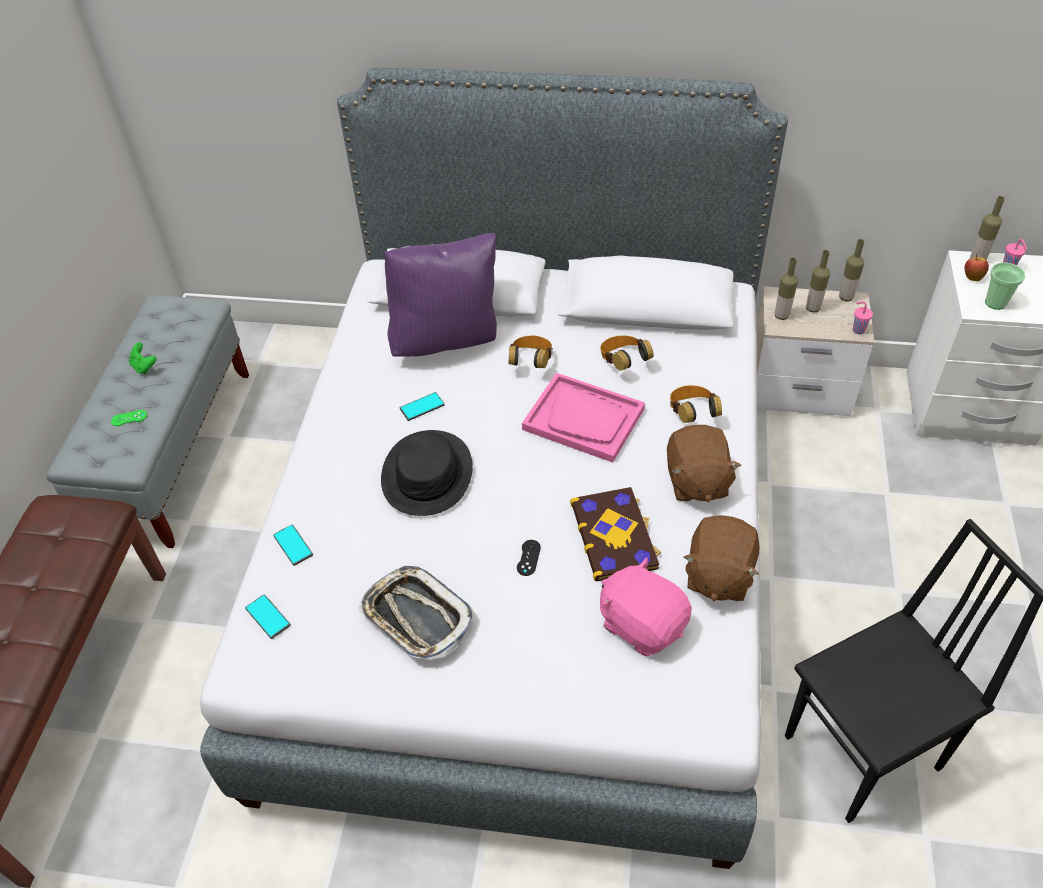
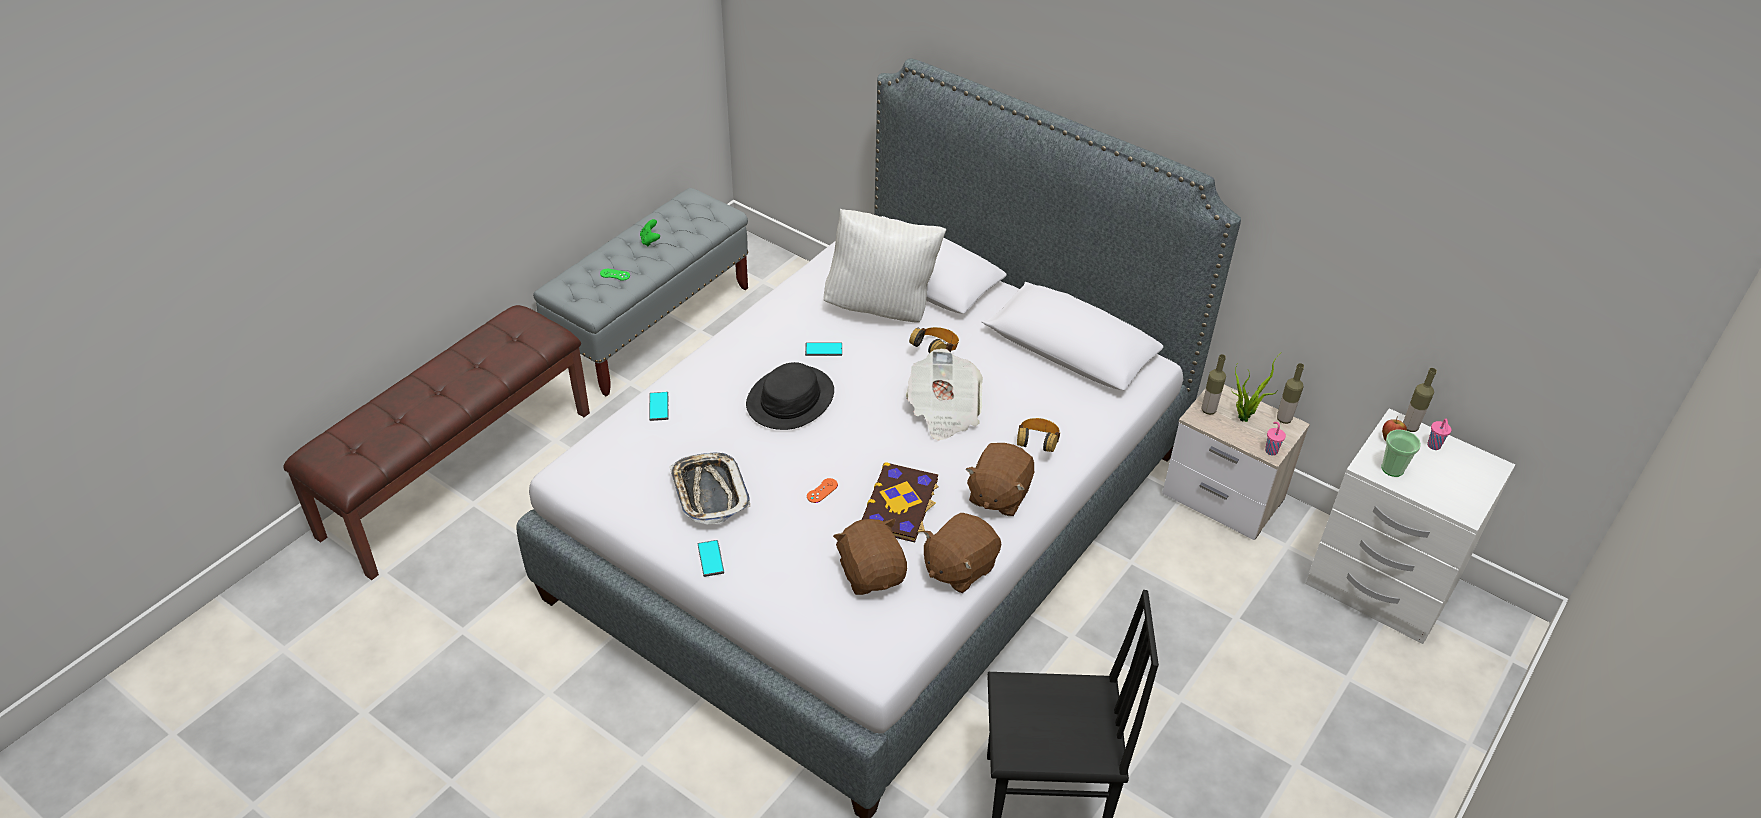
camera: 25 degrees right, 5 degrees down
(268, 617) = (608, 446): phone -> phone (711, 558)
(447, 339) = (881, 307): purple pillow -> white pillow
(528, 558) = (822, 490): black game controller -> orange game controller
(584, 419) = (943, 411): pink tray -> newspaper
(623, 362) = (1012, 382): headphones -> none
(642, 624) = (872, 573): pink plush toy -> brown plush toy
(813, 308) = (1243, 415): bottle -> potted plant

